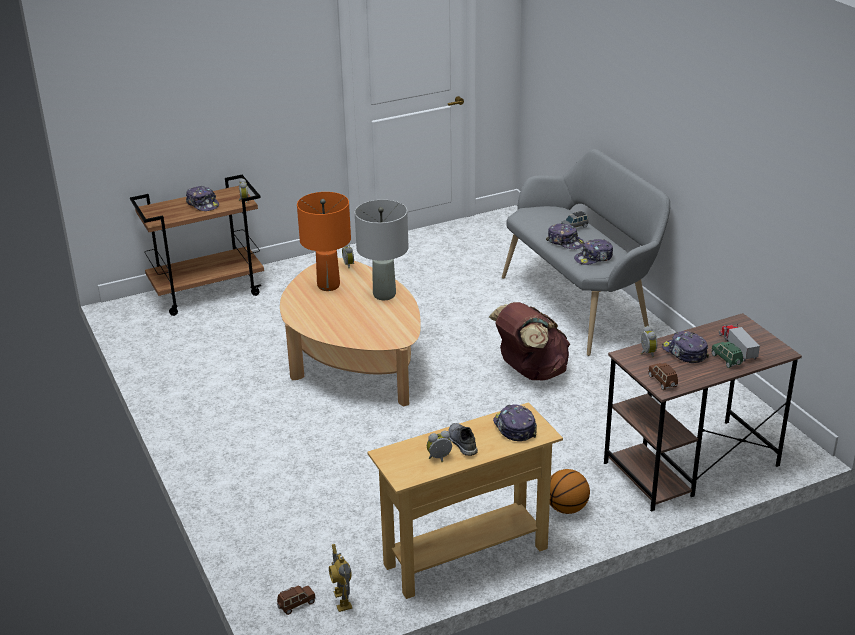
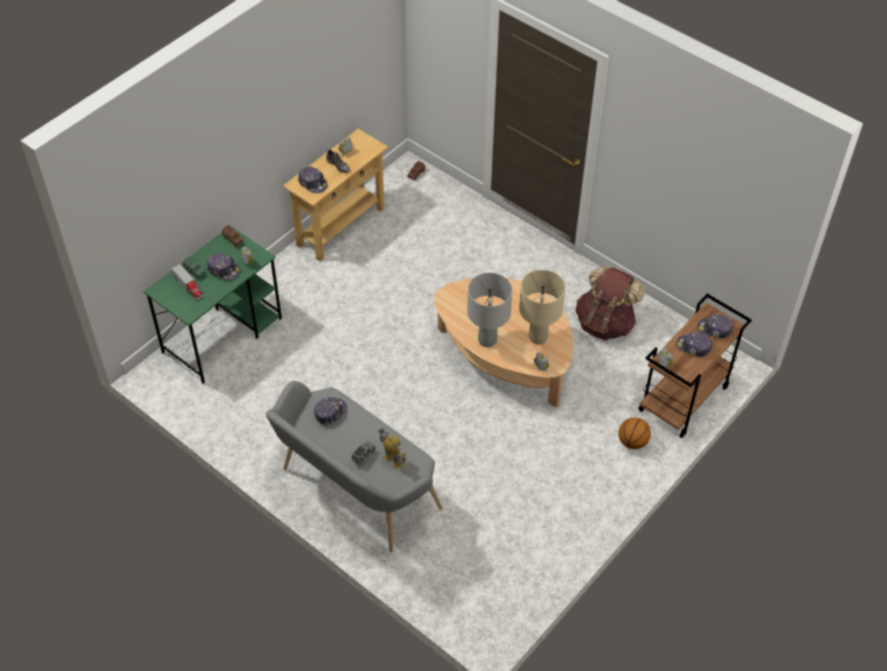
camera: 155 degrees right, 20 degrees up
(328, 285) = (538, 337): orange table lamp -> beige table lamp
(342, 600) = (394, 183): toy robot -> toy robot (393, 461)
(530, 372) = (364, 389): brown backpack -> brown backpack (605, 323)
(565, 242) = (363, 429): cap -> cap (714, 329)
(567, 508) = (294, 276): basketball -> basketball (632, 442)
(690, 465) = (223, 334): brown desk -> green desk

